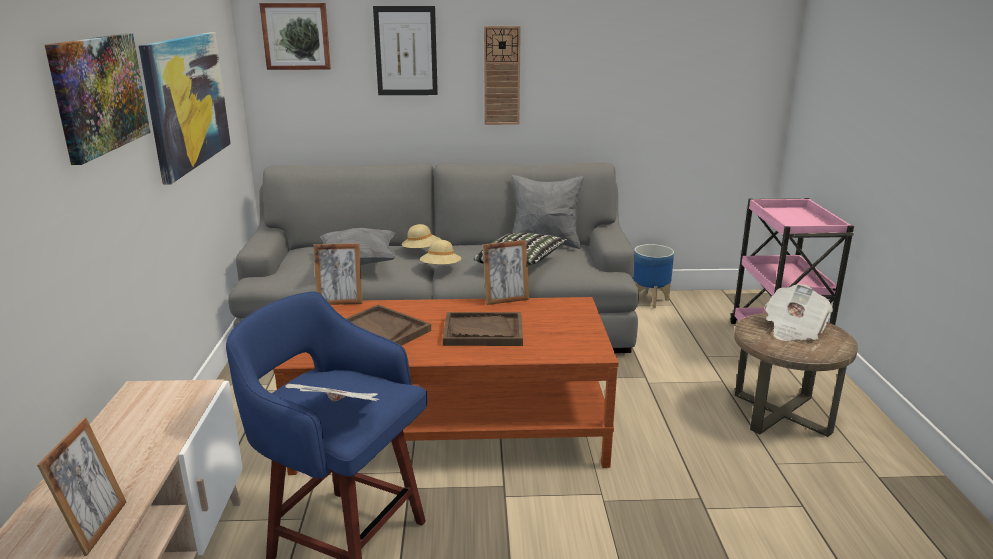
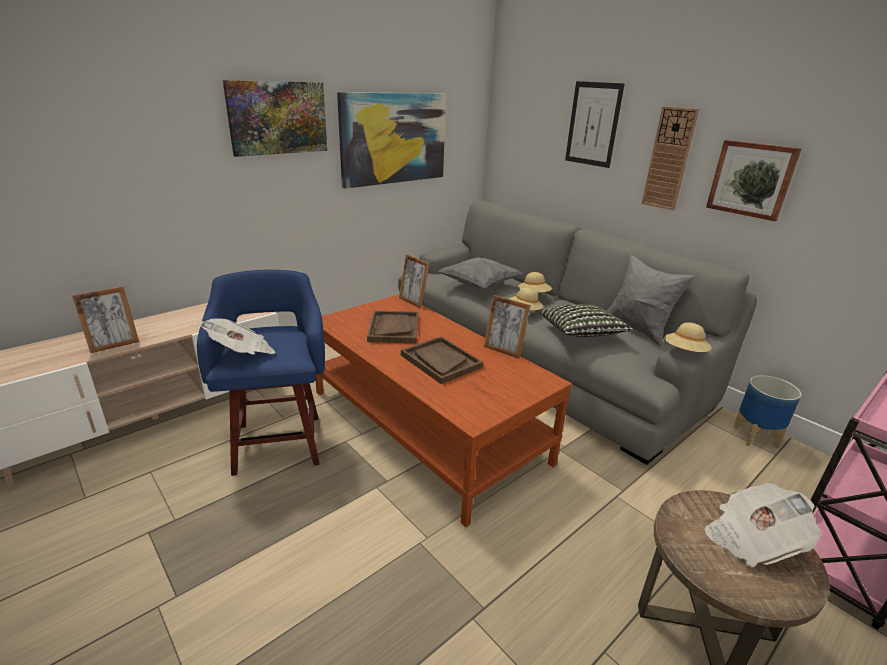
camera: 50 degrees right, 5 degrees up
(296, 36) = (522, 103): picture -> picture (751, 179)
(616, 242) = (684, 352): none -> beige hat

